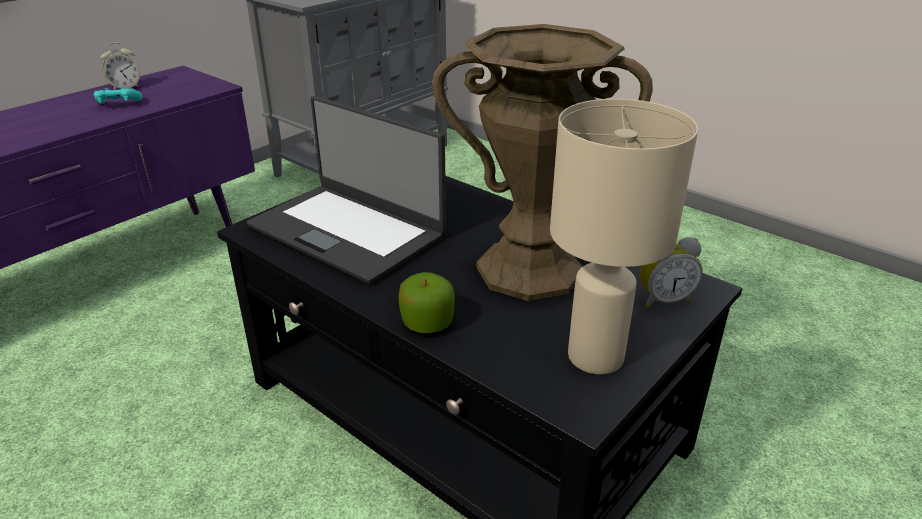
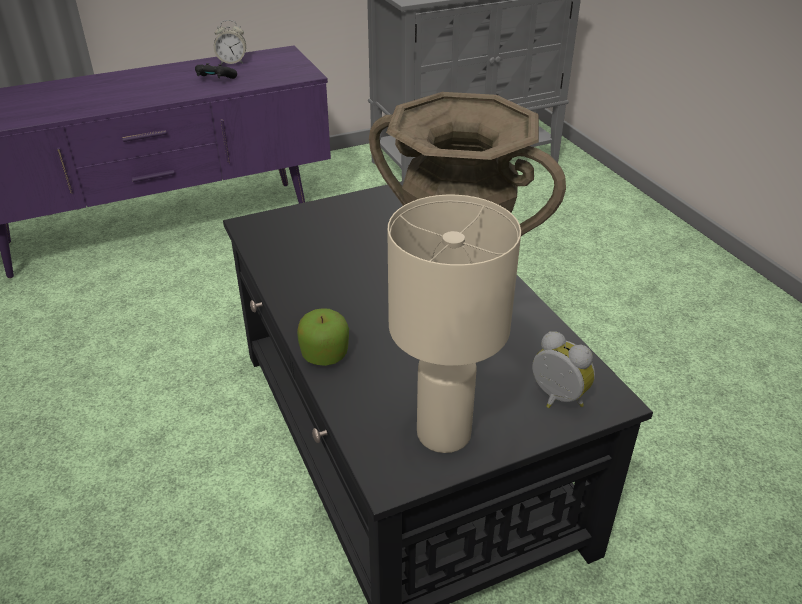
camera: 25 degrees right, 5 degrees up
(118, 105) = (215, 80): turquoise game controller -> black game controller
(347, 231) = (324, 247): laptop -> none
(663, 300) = (556, 399): alarm clock -> alarm clock turned 150 degrees counterclockwise

